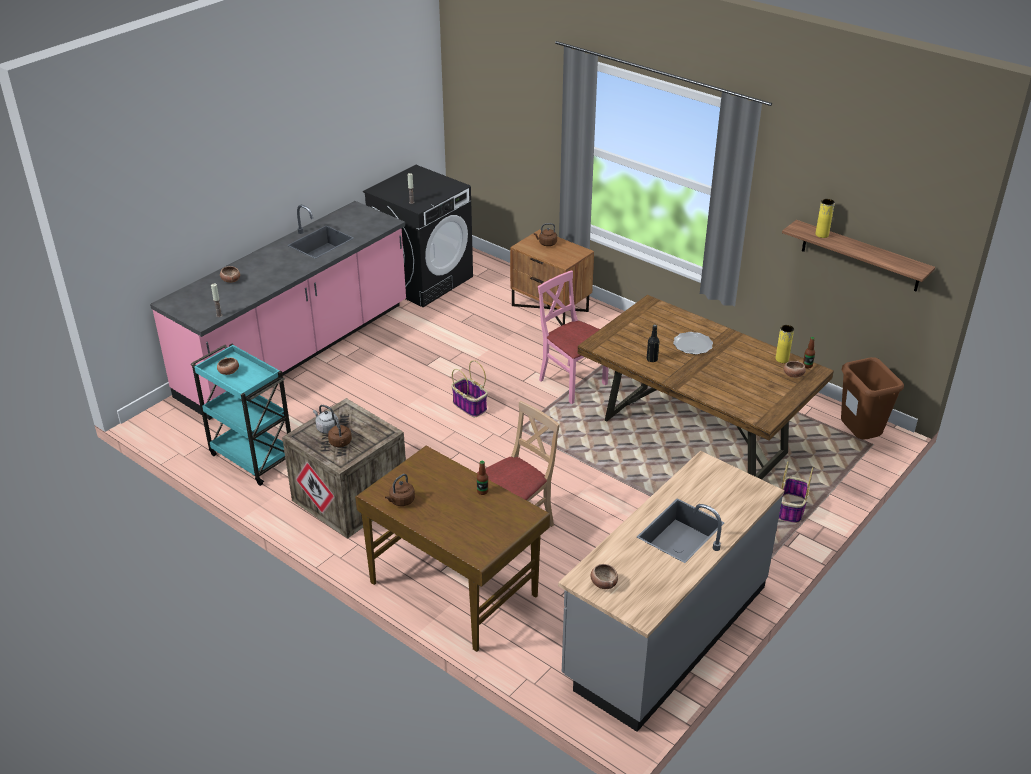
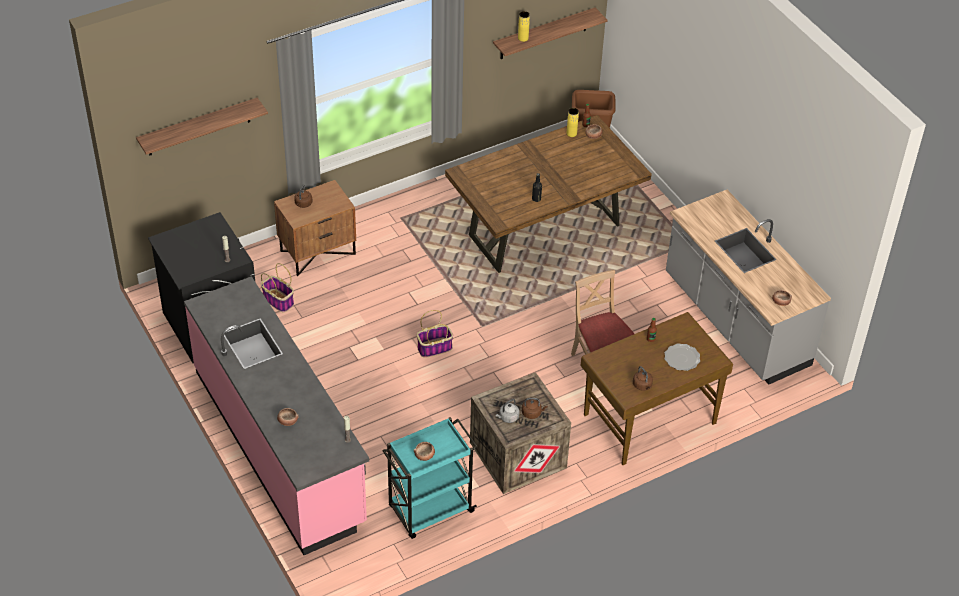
camera: 70 degrees left, 10 degrees up
(503, 106) = (198, 127): none -> shelf
(572, 383) = (437, 275): pink chair -> none
(692, 345) = (529, 171): plate -> plate (682, 358)
(791, 510) = (647, 214): basket -> basket (279, 301)

